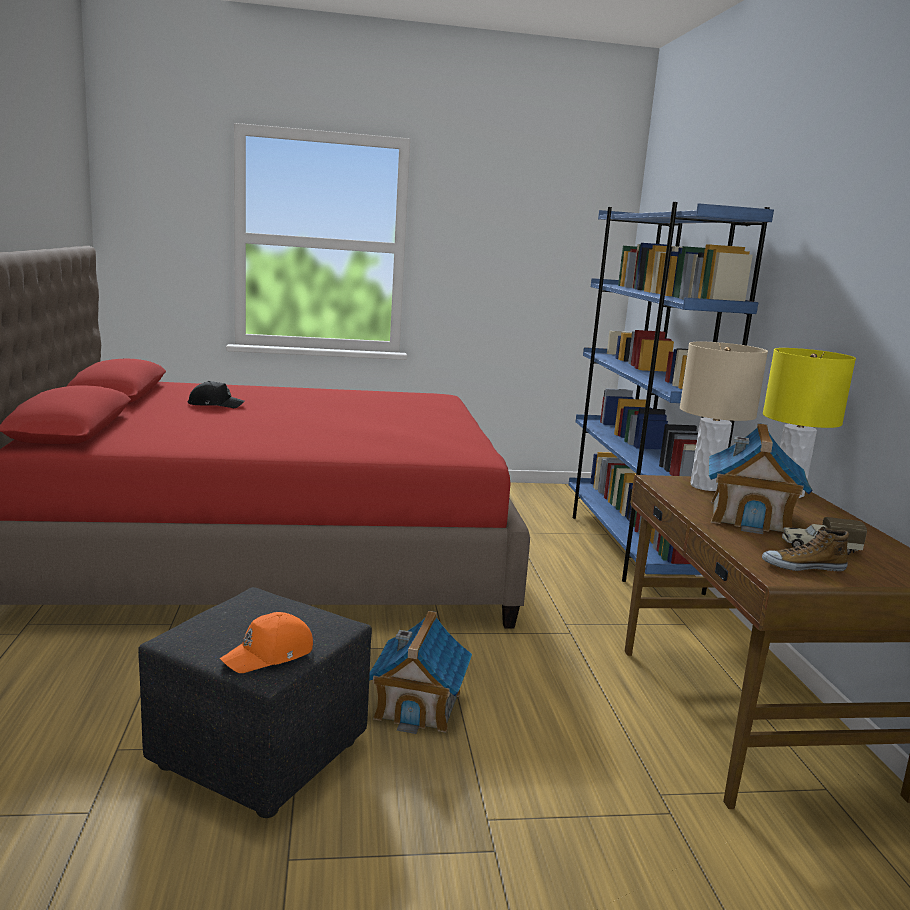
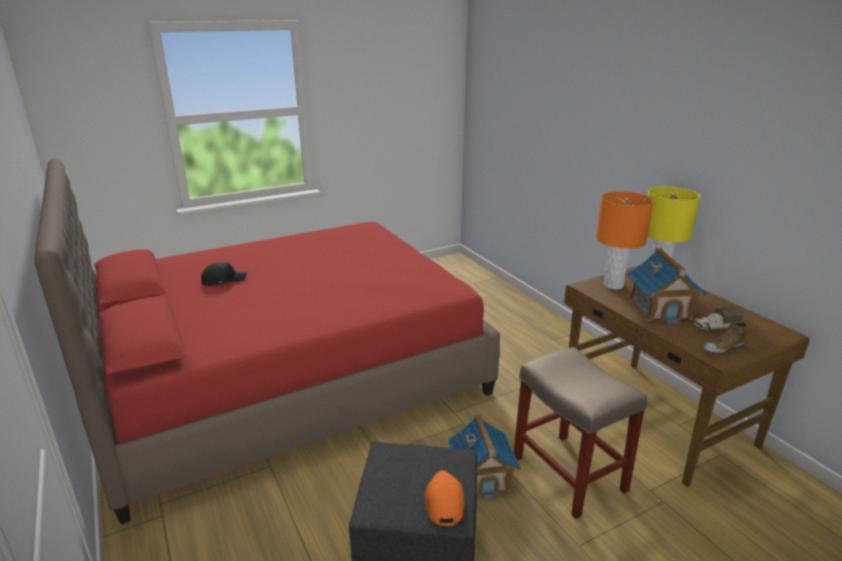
camera: 20 degrees left, 10 degrees up
(270, 655) = (443, 501): orange cap -> orange cap turned 150 degrees clockwise
(545, 737) = (567, 473): none -> beige stool
(628, 547) = (510, 304): blue bookcase -> none
(705, 486) = (613, 285): beige table lamp -> orange table lamp

